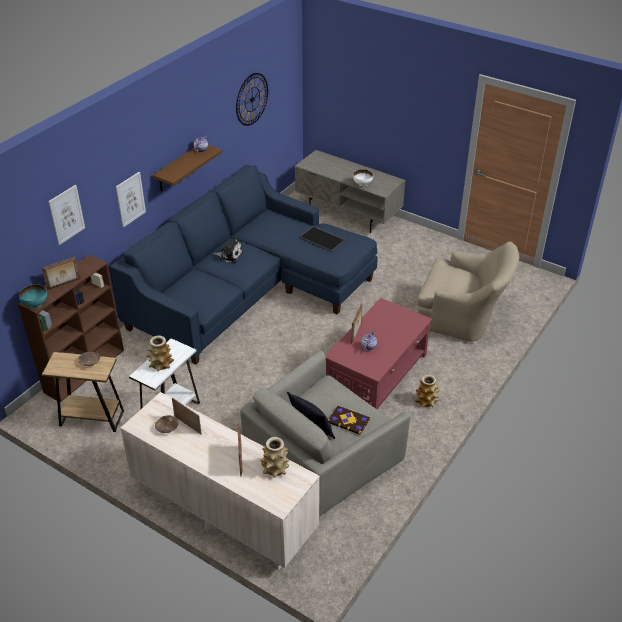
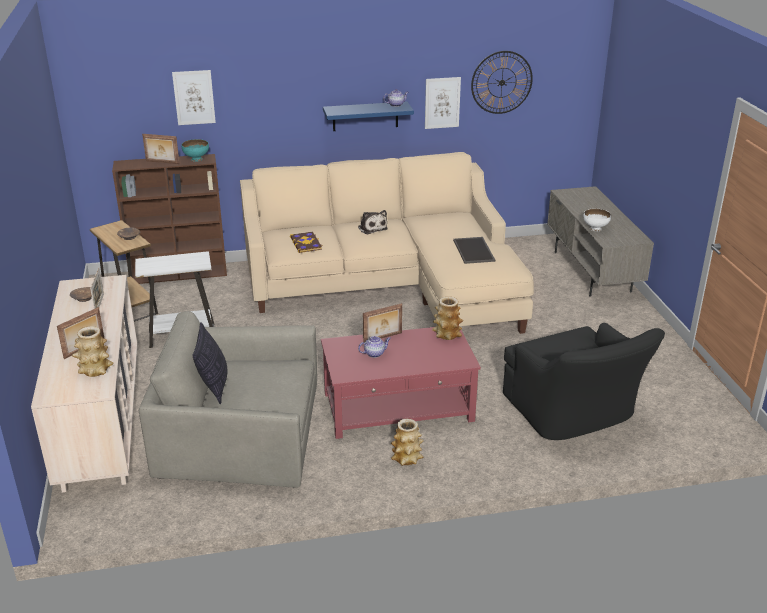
camera: 45 degrees right, 10 degrees down
(35, 305) = (121, 166): turquoise bowl -> turquoise bowl (196, 159)
(130, 199) = (286, 120): picture -> picture (442, 103)
(160, 364) = (169, 263): vase -> vase (447, 334)
(178, 168) = (365, 116): brown shelf -> blue shelf
(248, 291) = (391, 285): blue sofa -> beige sofa
(348, 421) = (256, 399): book -> book (306, 243)
(463, 317) = (574, 413): beige armchair -> black armchair

